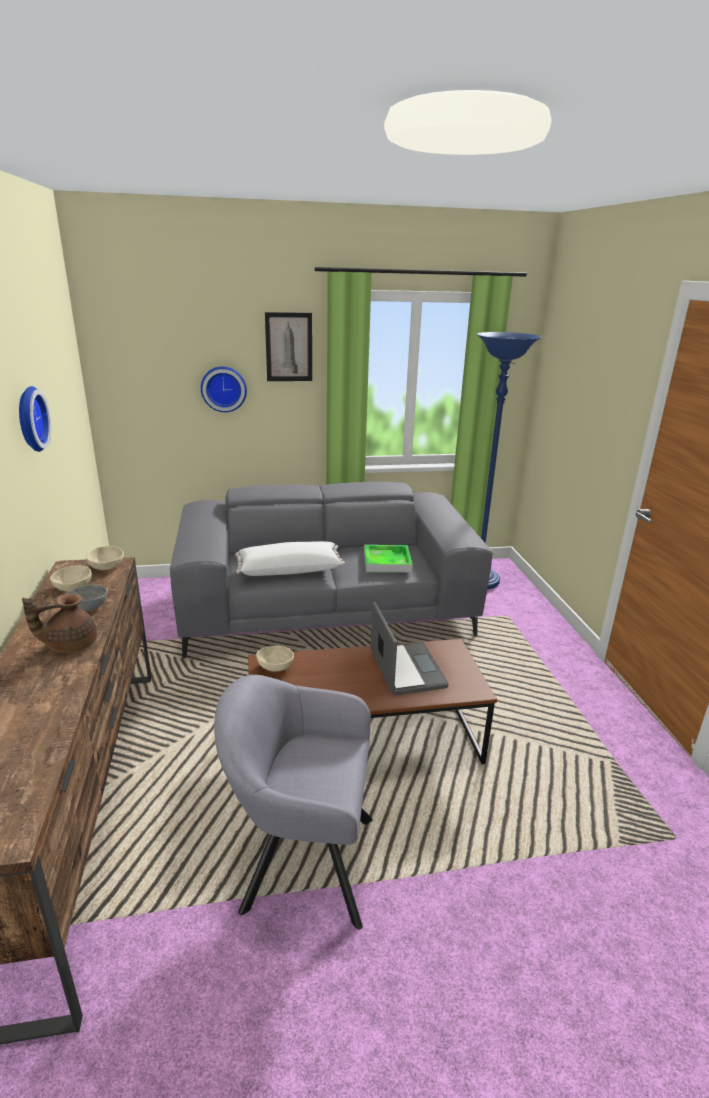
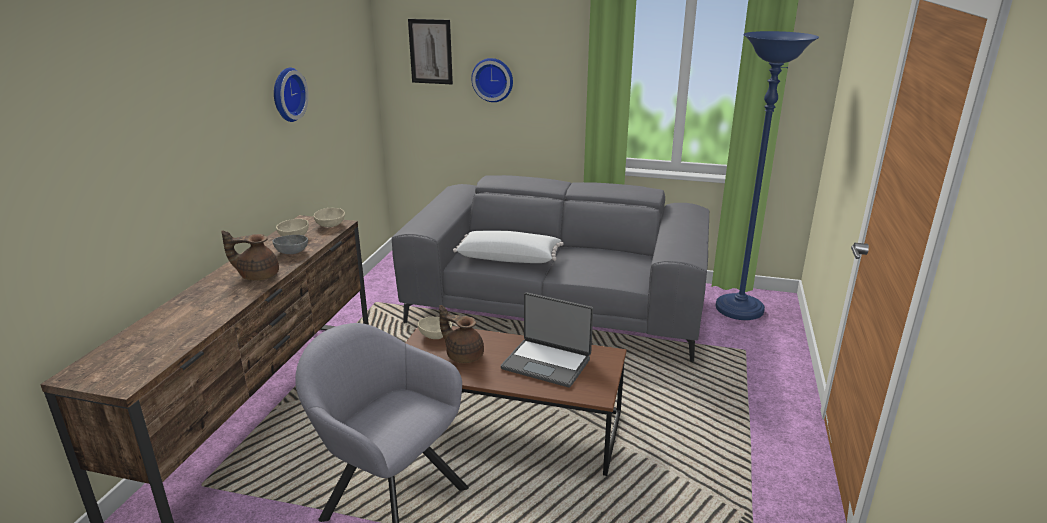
camera: 25 degrees right, 0 degrees up
(289, 347) = (555, 41): picture -> picture (430, 51)
(320, 681) = (463, 355): none -> brown teapot
(387, 562) = (607, 266): tray -> none
(405, 669) = (547, 363): laptop -> laptop turned 105 degrees clockwise

